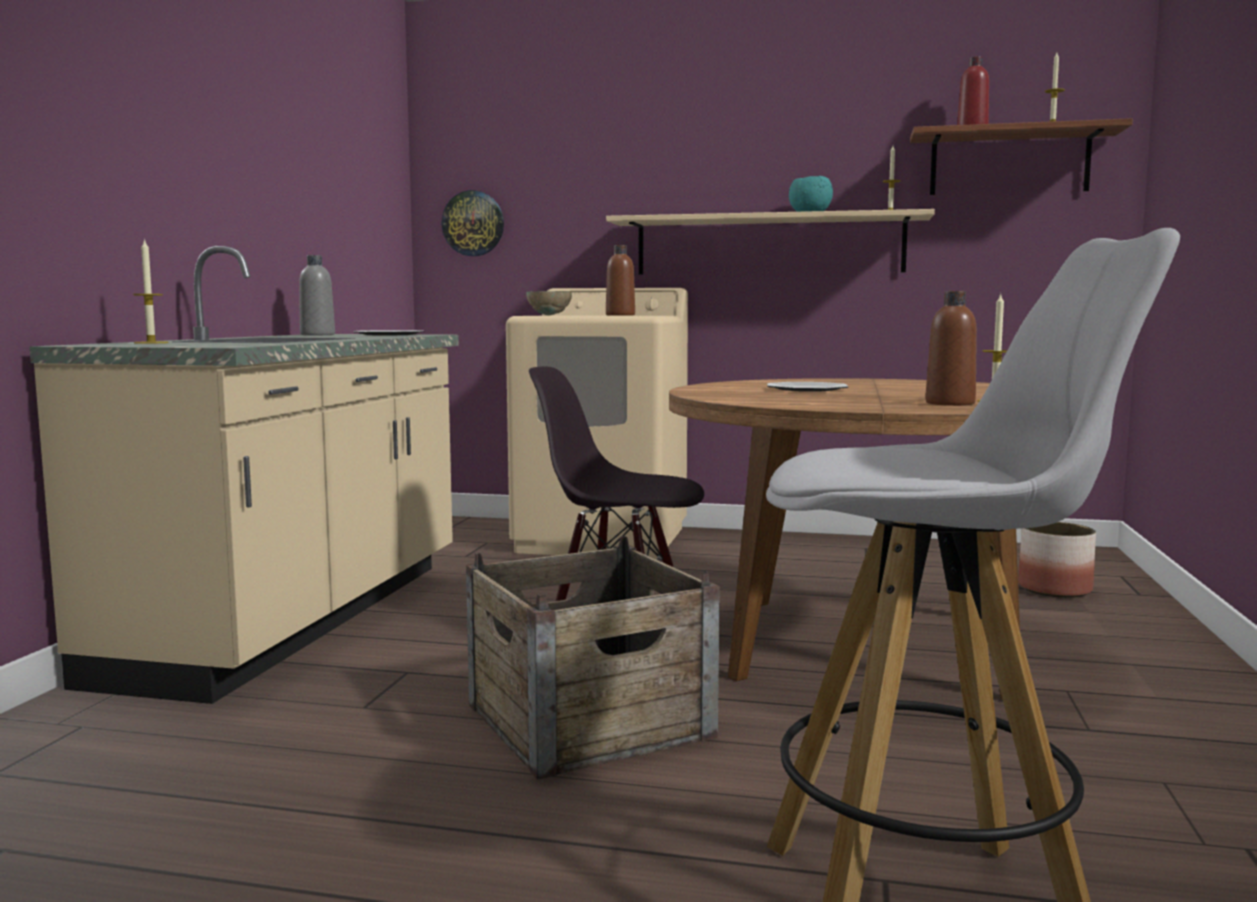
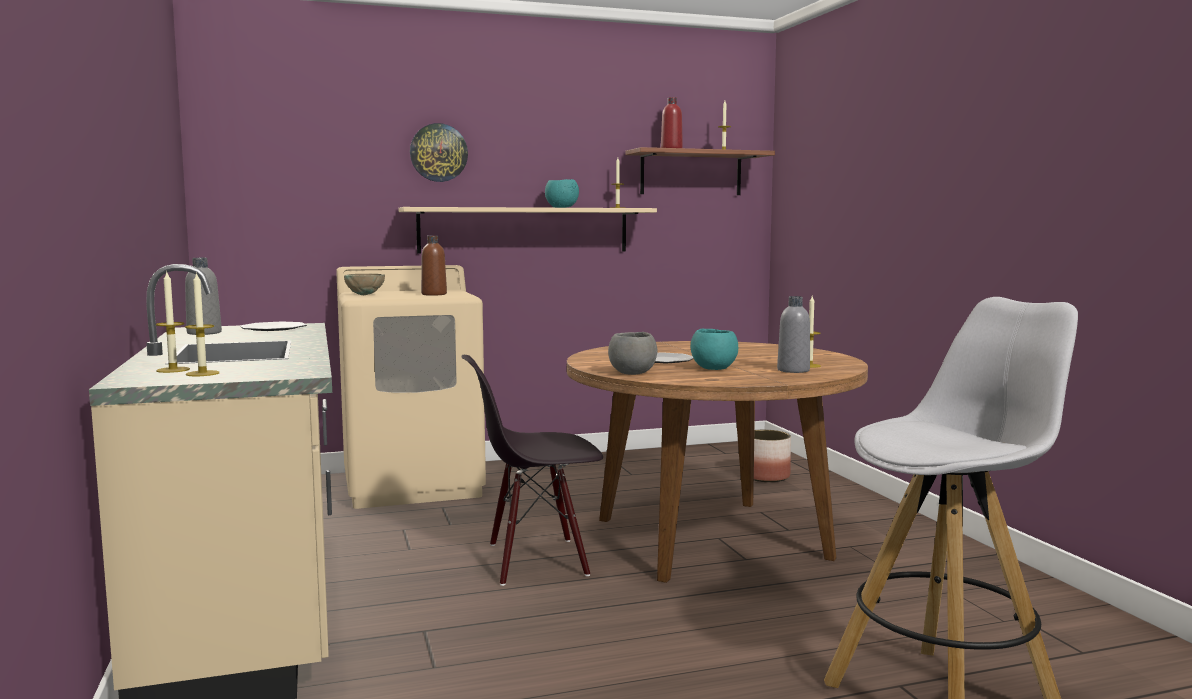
camera: 30 degrees left, 0 degrees up
(156, 344) = (202, 373): none -> candle
(473, 223) = (255, 206): wall clock -> wall clock (438, 152)
(589, 720) = (612, 634): crate -> none
(718, 395) = (631, 373): none -> grey bowl
(842, 397) = (713, 368): none -> turquoise bowl
(950, 403) = (793, 370): brown bottle -> grey bottle

